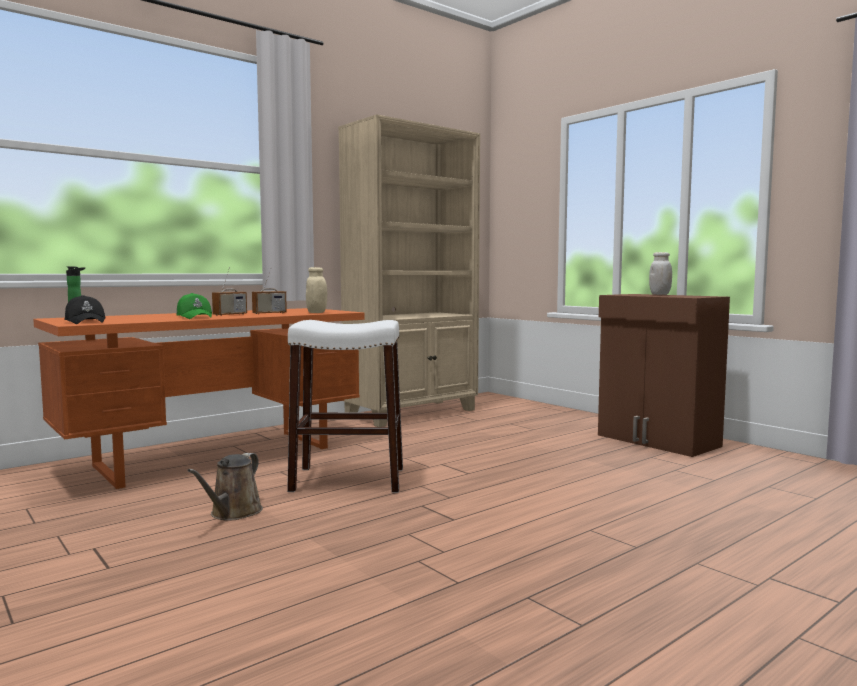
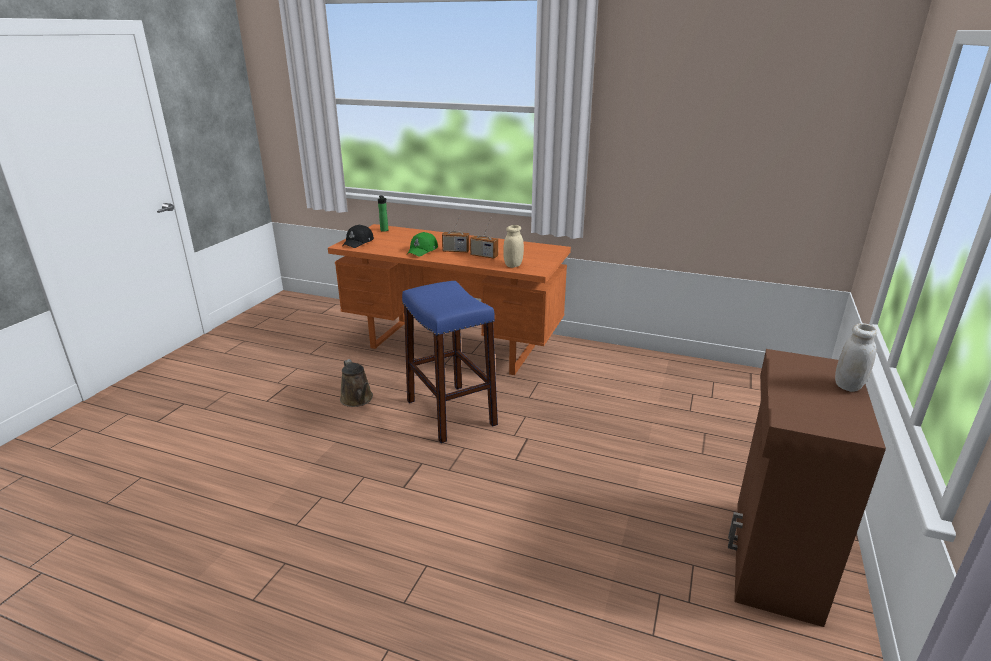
camera: 60 degrees right, 20 degrees up
(233, 513) = (357, 399): brown watering can -> brown watering can turned 105 degrees counterclockwise
(348, 479) = (450, 412): white stool -> blue stool
(413, 413) = (665, 370): beige bookcase -> none

